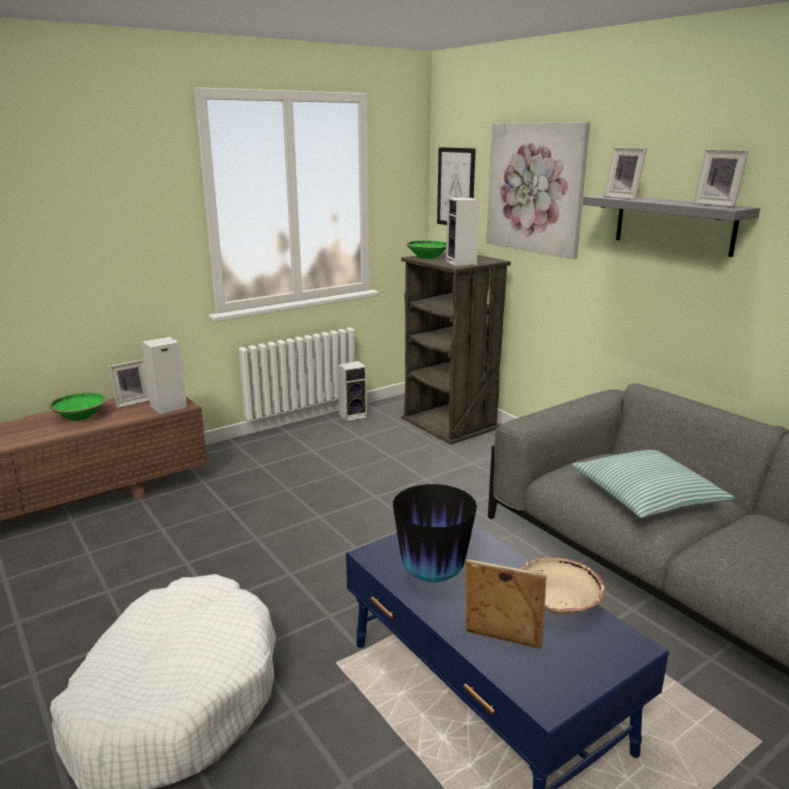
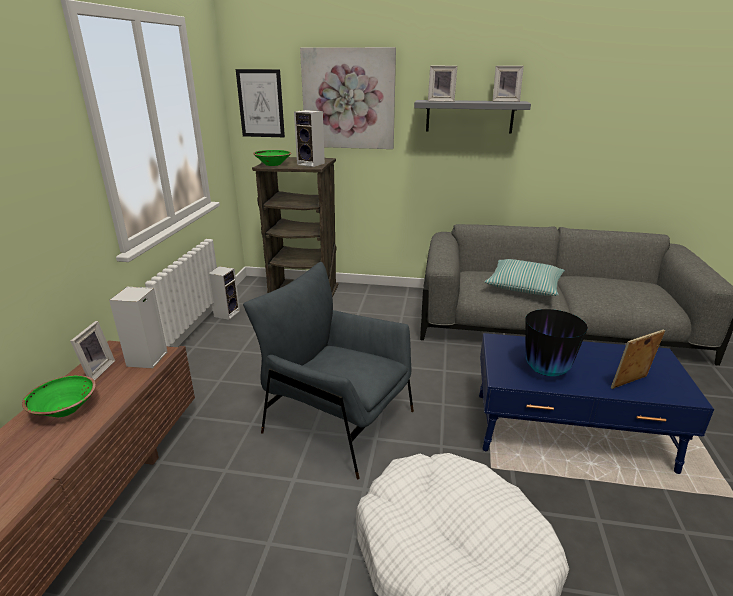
camera: 45 degrees left, 5 degrees up
(286, 543) = (337, 421): none -> grey armchair
(558, 604) = (609, 353): beige bowl -> none

